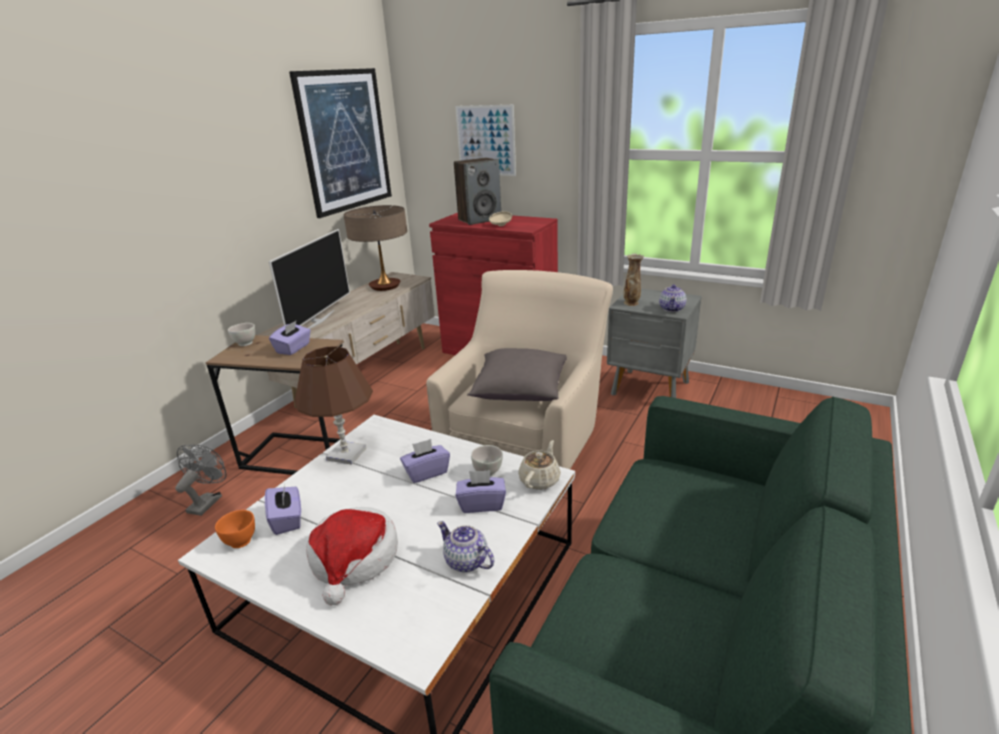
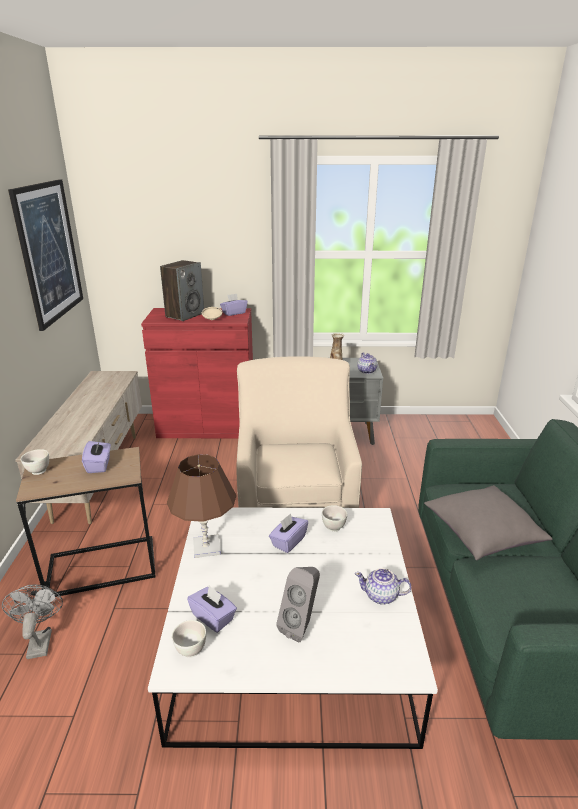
camera: 30 degrees left, 0 degrees up
(241, 541) = (191, 650): orange bowl -> white bowl
(318, 321) = (69, 433): television -> none
(354, 559) = (301, 625): hat -> grey speaker
(385, 286) = (101, 386): table lamp -> none
(481, 504) = (352, 552): purple tissue box -> purple tissue box (234, 313)
(485, 140) = (178, 245): picture -> none
(519, 391) = (306, 458): grey pillow -> grey pillow (482, 535)
(540, 479) = (374, 521): beige teapot -> none

